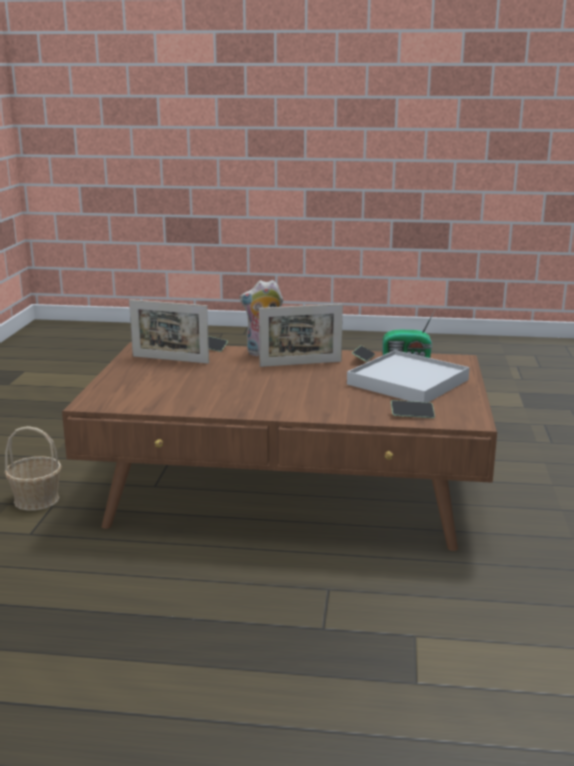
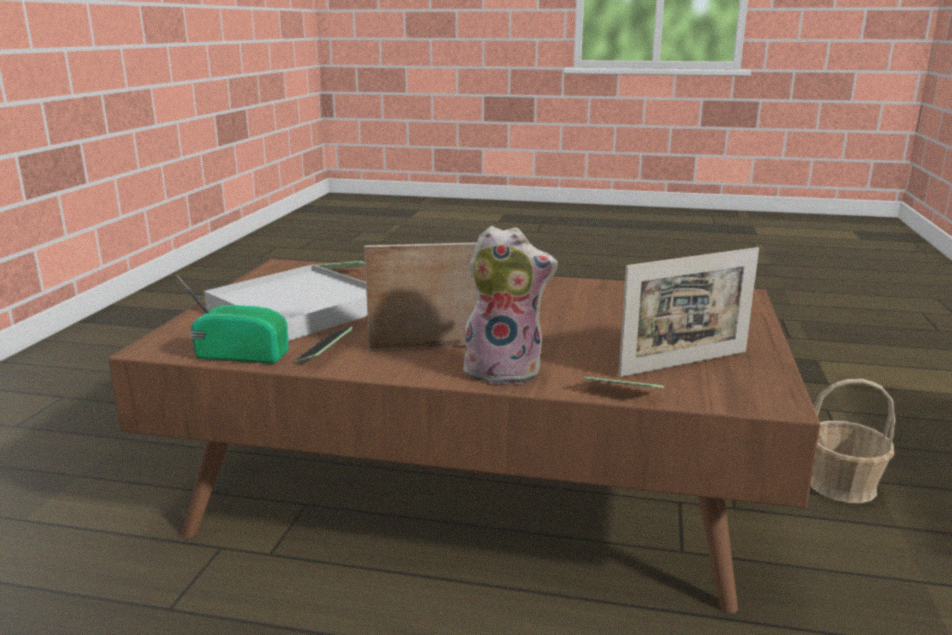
camera: 175 degrees left, 0 degrees up
(170, 359) = (684, 363): picture frame -> picture frame turned 135 degrees clockwise

